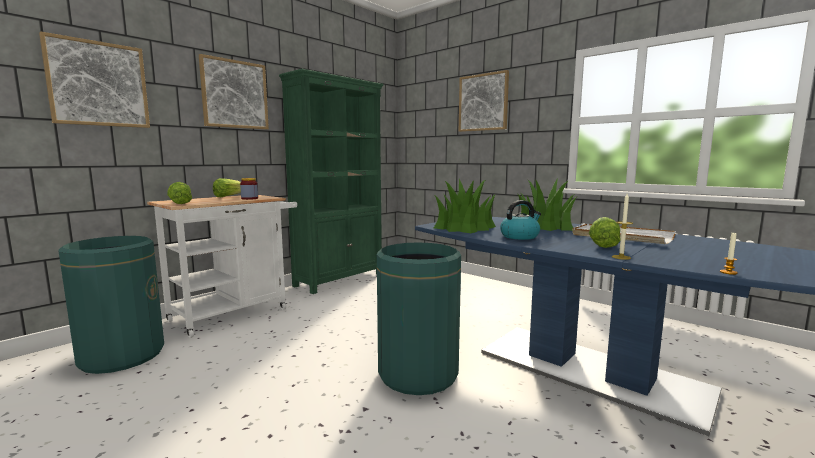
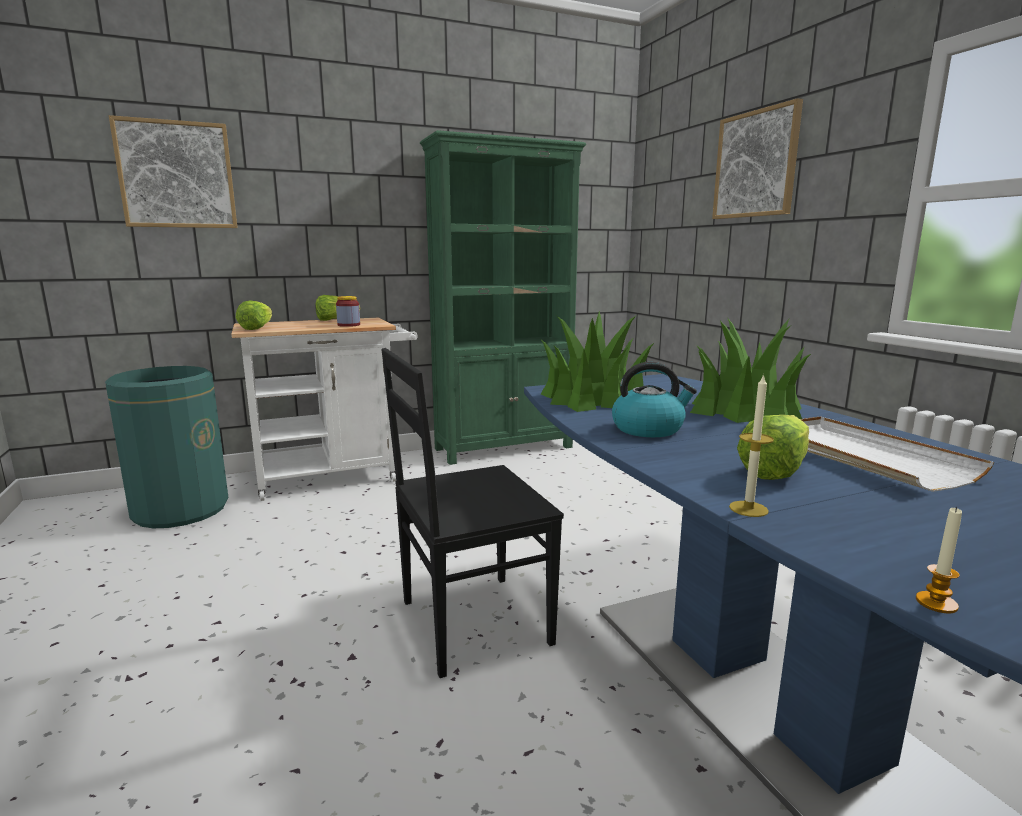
camera: 25 degrees right, 5 degrees up
(234, 94) = (353, 176): picture -> none
(417, 374) = (470, 623): green trash can -> black chair

